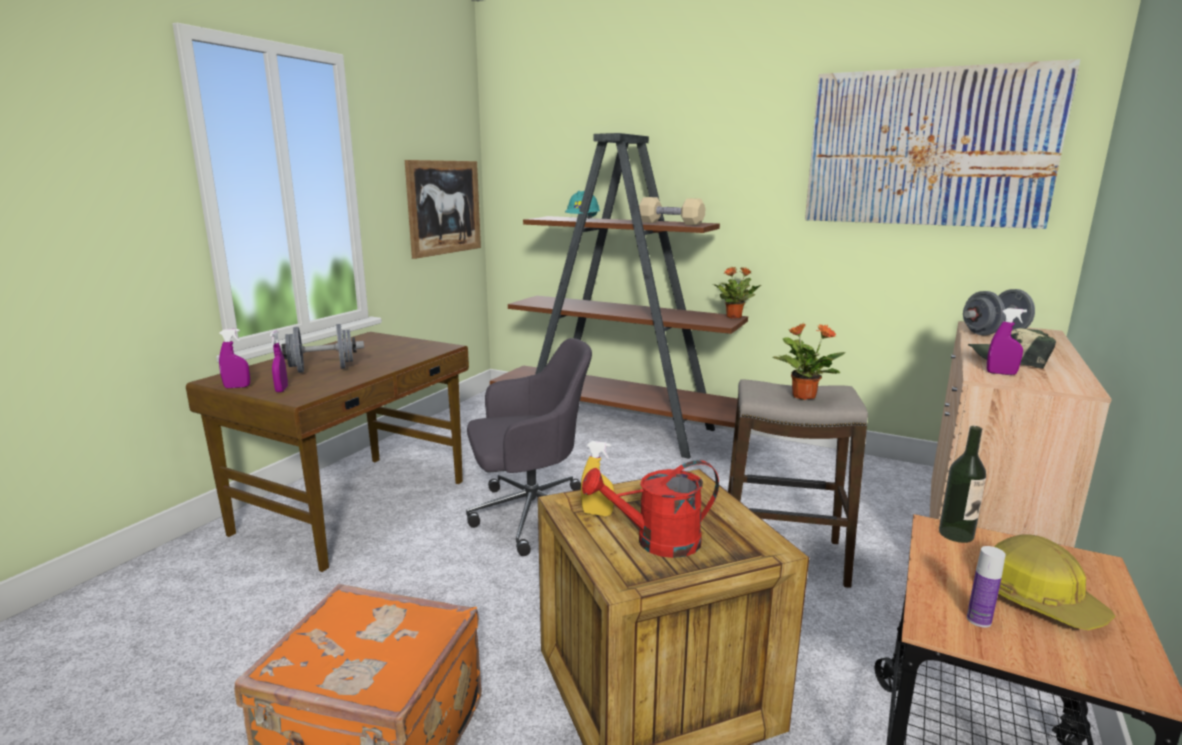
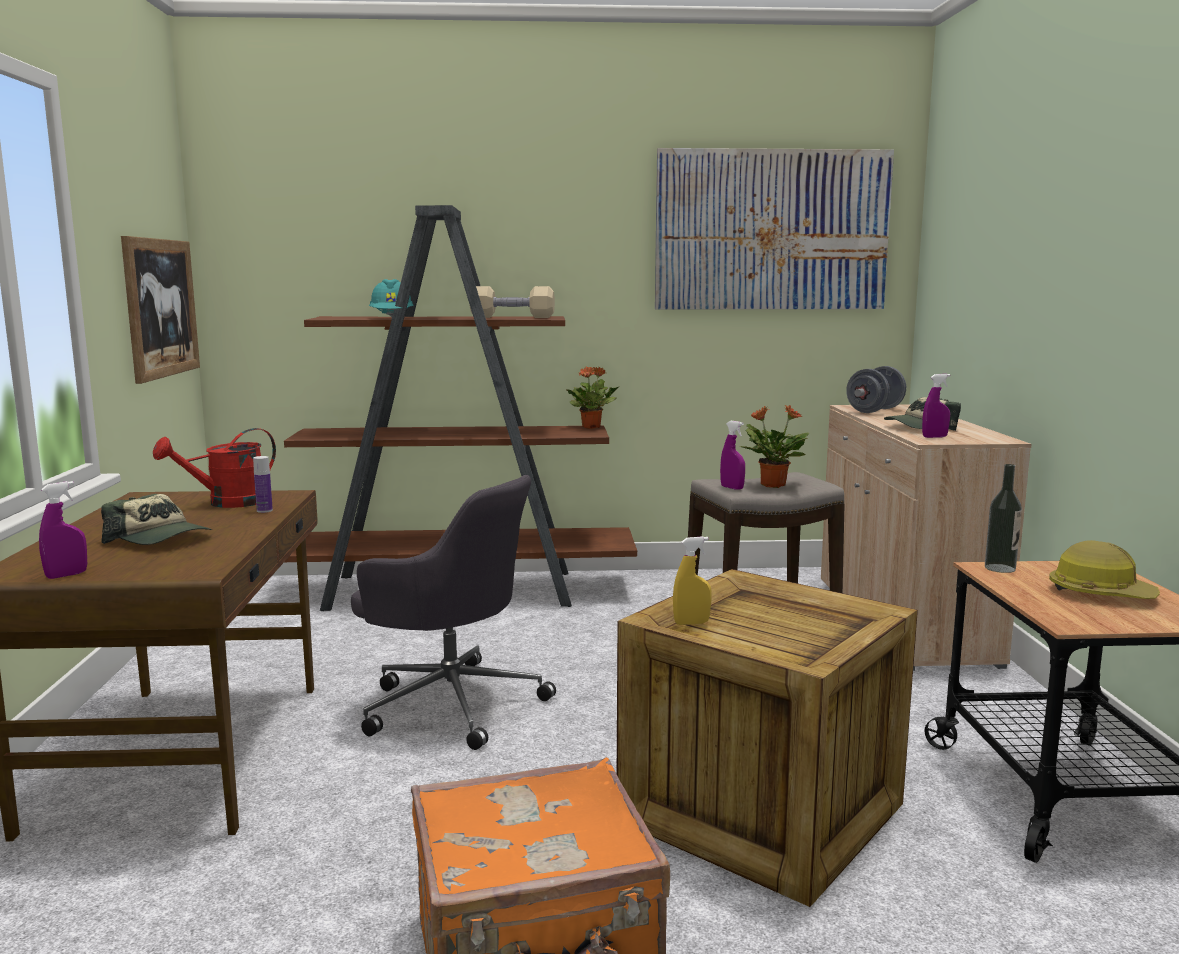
camera: 30 degrees left, 5 degrees down
(281, 389) = (150, 567): purple spray bottle -> purple spray bottle (732, 488)
(322, 369) = (160, 539): grey dumbbell -> cap
(530, 516) = (451, 703): grey office chair -> grey office chair turned 75 degrees clockwise
(657, 542) = (778, 632): red watering can -> red watering can (227, 503)
(978, 620) = (1085, 613): bottle -> bottle (264, 510)

